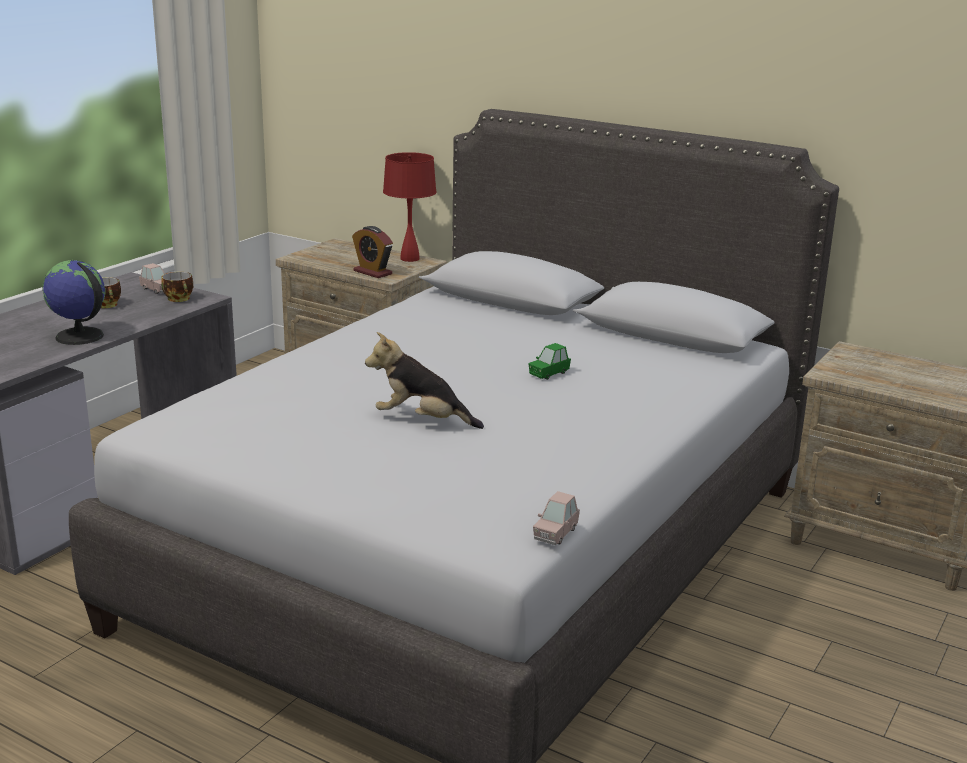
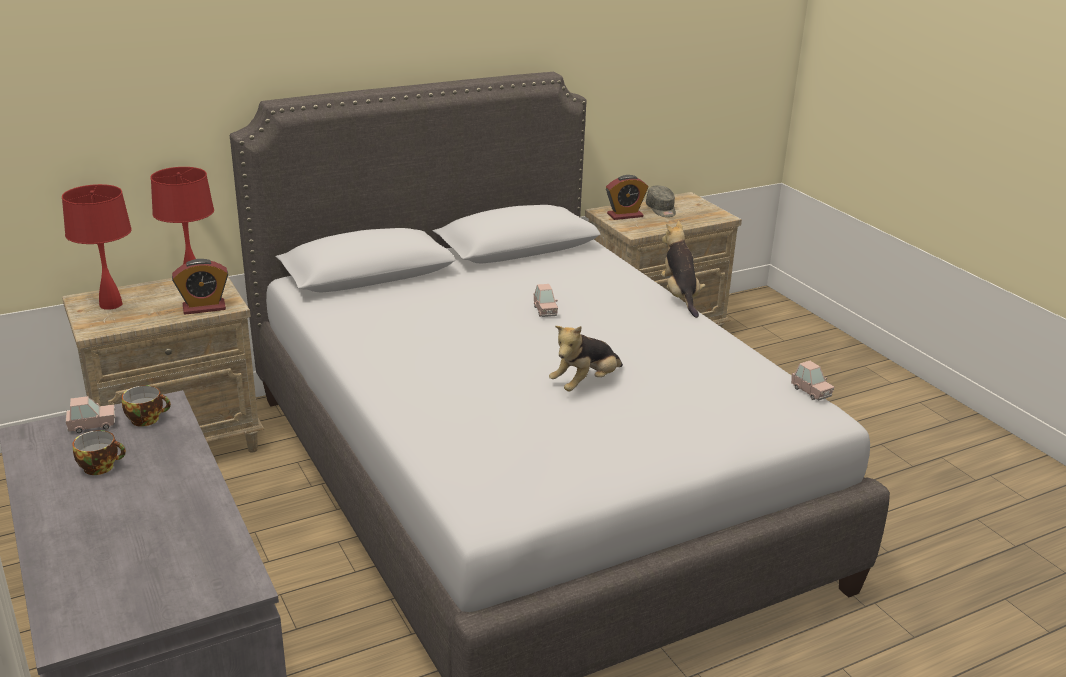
camera: 60 degrees left, 5 degrees up
(79, 337) = (185, 504): globe -> none
(340, 251) = (111, 304): none -> red table lamp
(549, 373) = (545, 311): green toy car -> pink toy car
(691, 424) = (680, 296): none -> plush toy
(862, 360) = (625, 215): none -> alarm clock
(921, 373) = (661, 210): none -> grey cap

